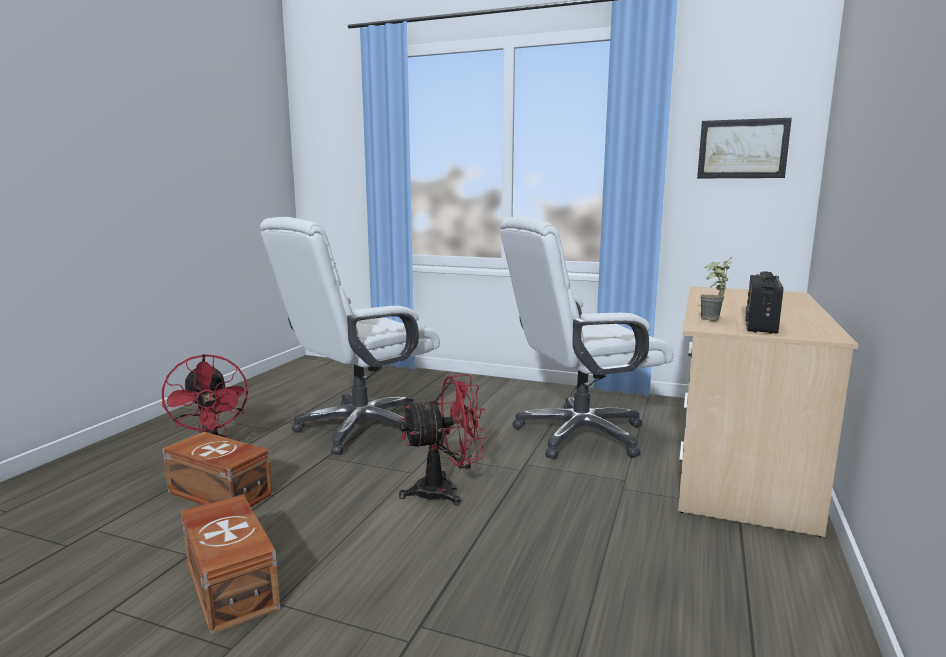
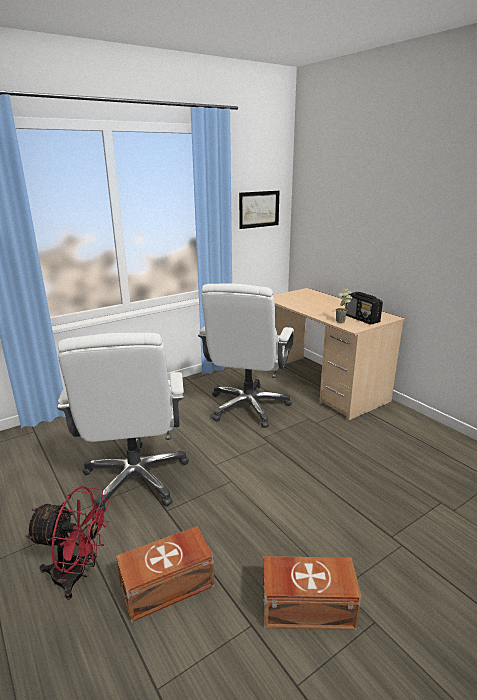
camera: 55 degrees left, 10 degrees up
(445, 491) = (267, 477): red fan -> none

